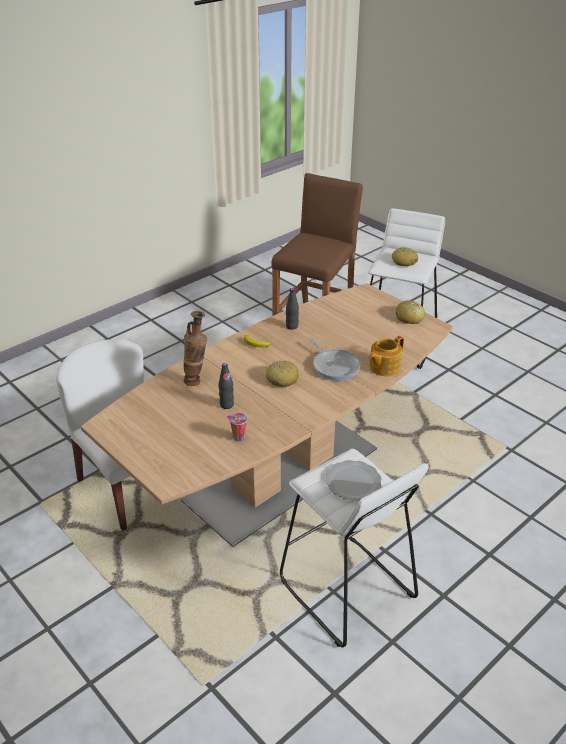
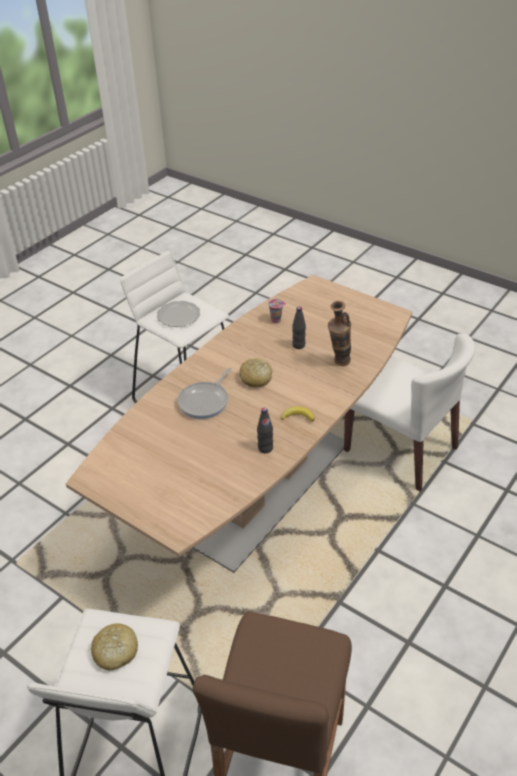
camera: 170 degrees right, 5 degrees up
(335, 366) = (205, 401): frying pan -> frying pan turned 105 degrees counterclockwise
(384, 367) = (153, 408): teapot -> none
(409, 318) = (119, 487): bread -> none

